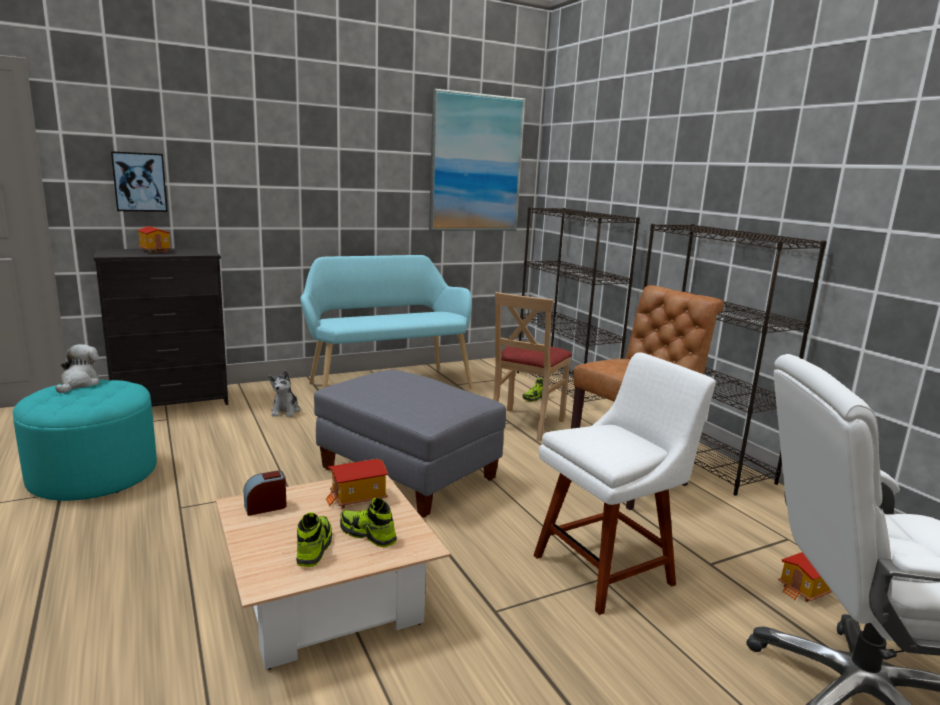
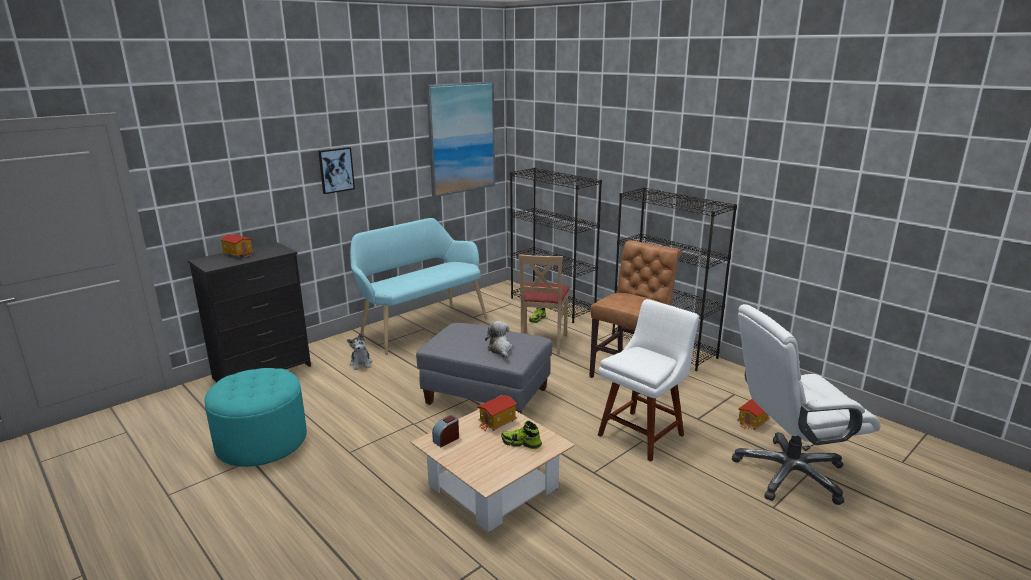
camera: 15 degrees left, 5 degrees up
(79, 384) = (238, 377): plush toy -> plush toy (500, 349)
(140, 182) = (214, 198): picture -> picture (336, 170)
(314, 548) = (497, 458): shoe -> none

